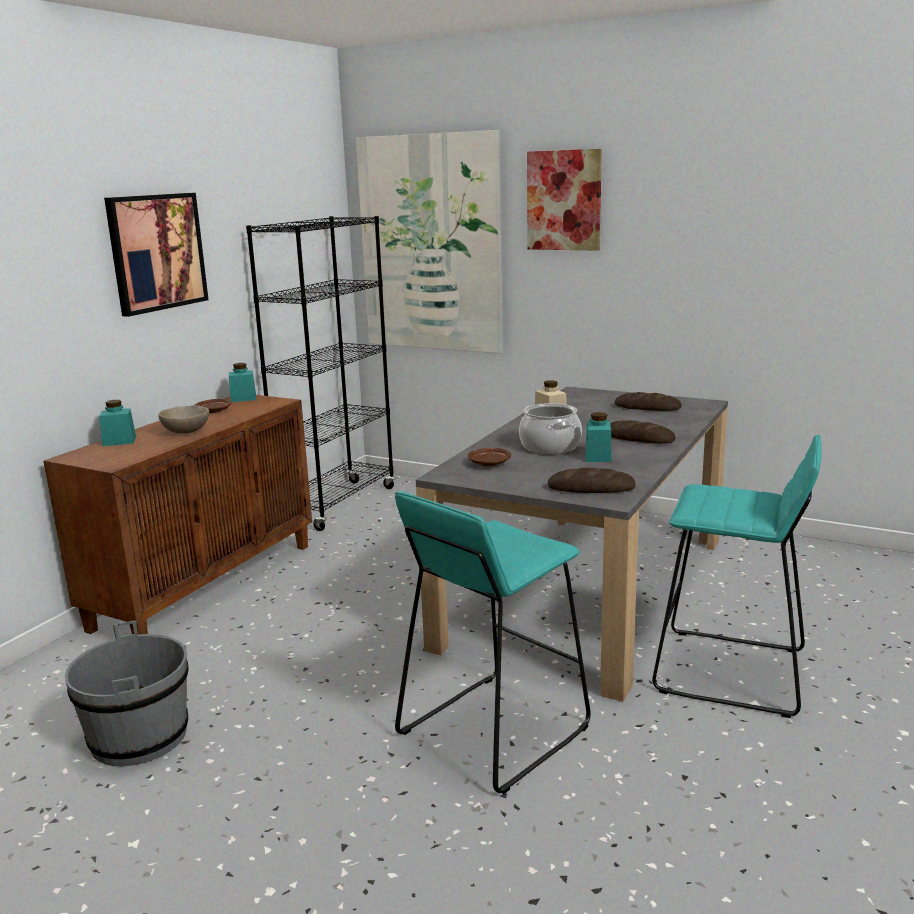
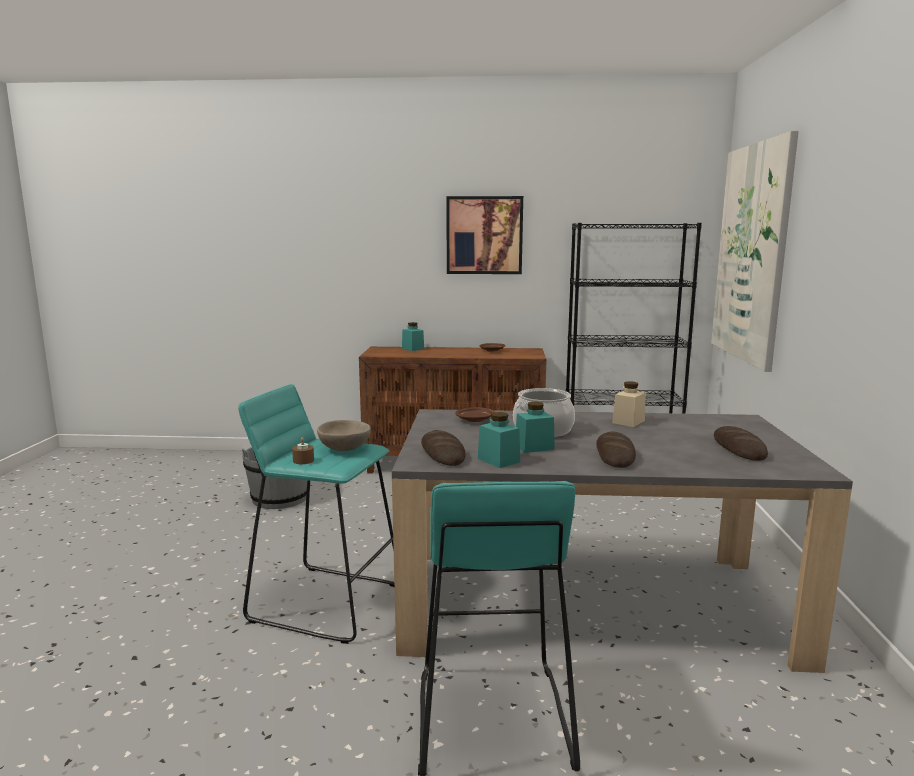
camera: 65 degrees right, 5 degrees down
(186, 432) = (442, 354): beige bowl -> beige bowl (344, 449)
(243, 398) = (529, 350): turquoise jar -> turquoise jar (498, 460)
(518, 559) = (303, 460): none -> brown candle
(564, 200) = (825, 205): picture -> none

